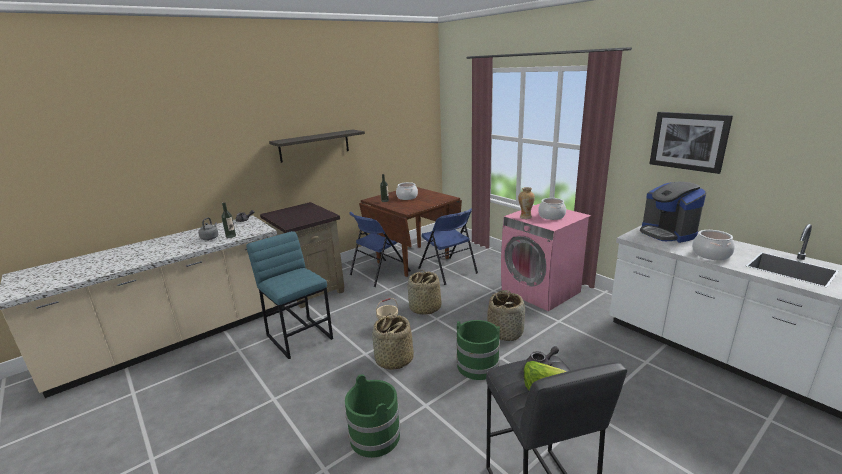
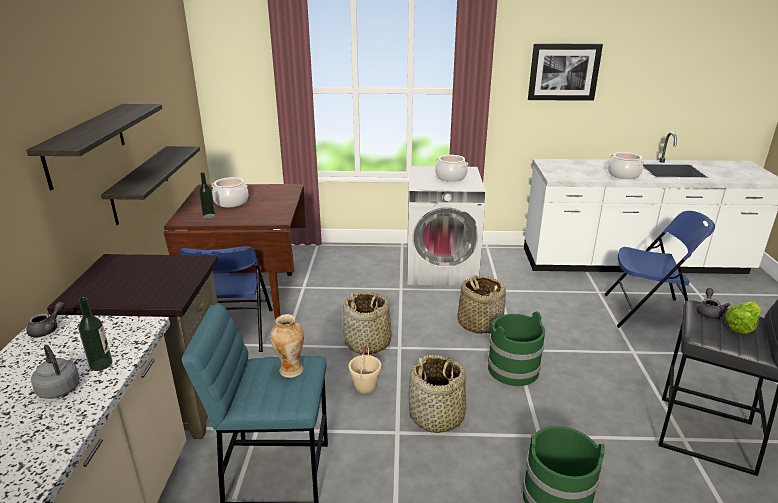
camera: 50 degrees left, 5 degrees up
(359, 174) = (140, 184): none -> shelf
(447, 270) = (316, 289): blue chair -> blue chair (647, 313)
(525, 217) = (431, 185): vase -> vase (290, 370)
(542, 291) = (441, 268): pink washing machine -> white washing machine
(667, 233) = (567, 166): coffee machine -> none

